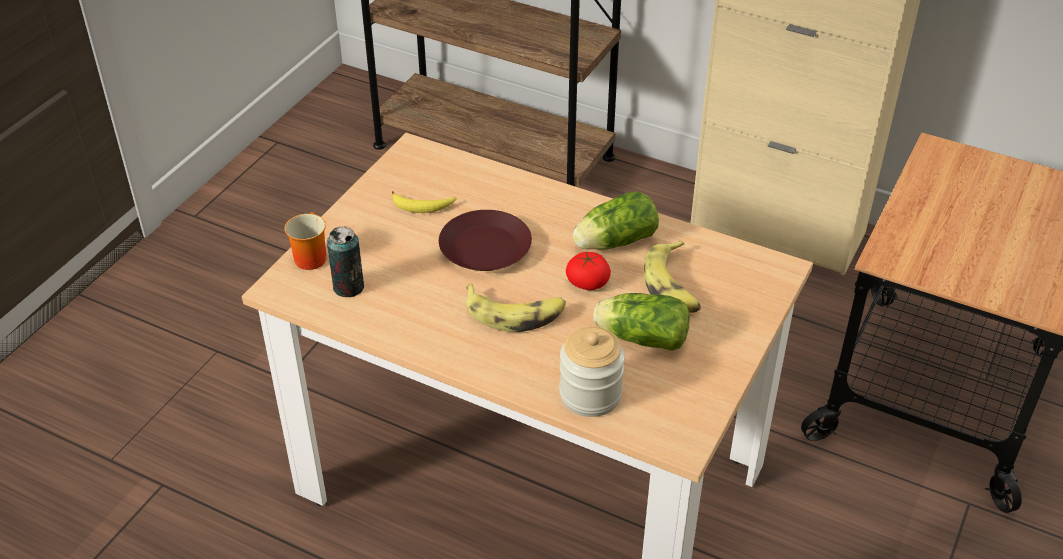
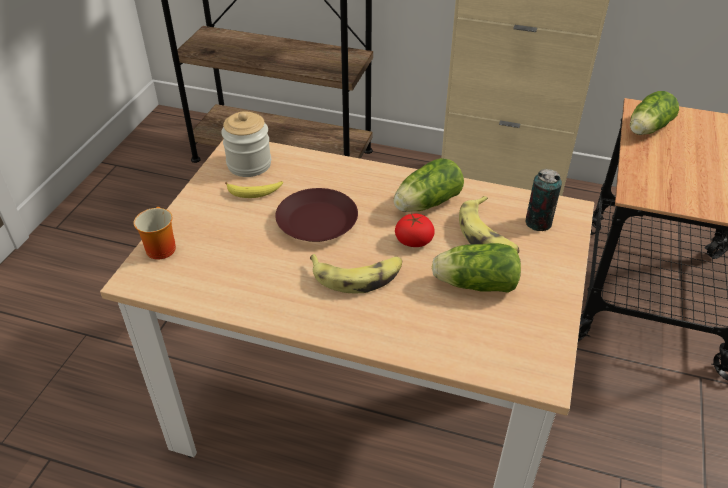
camera: 10 degrees left, 0 degrees up
(348, 287) = (200, 271): can -> can (538, 223)
(590, 394) = (446, 343): jar -> jar (249, 164)
(933, 178) = (646, 129): none -> lettuce

